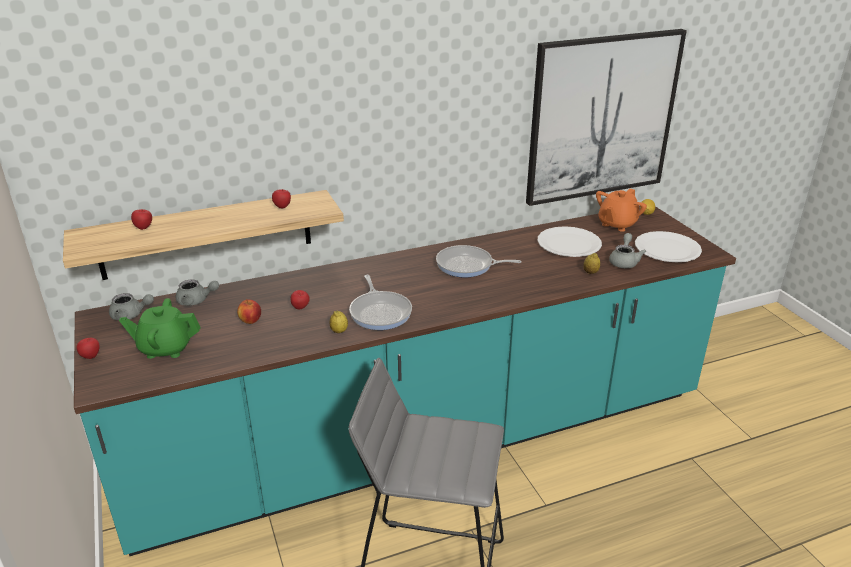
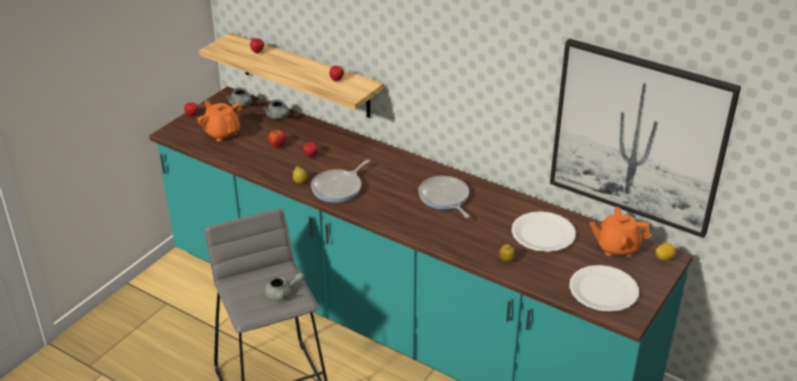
camera: 55 degrees right, 5 degrees up
(165, 348) = (222, 133): green teapot -> orange teapot
(624, 261) = (548, 272): grey teapot -> grey teapot (283, 293)

